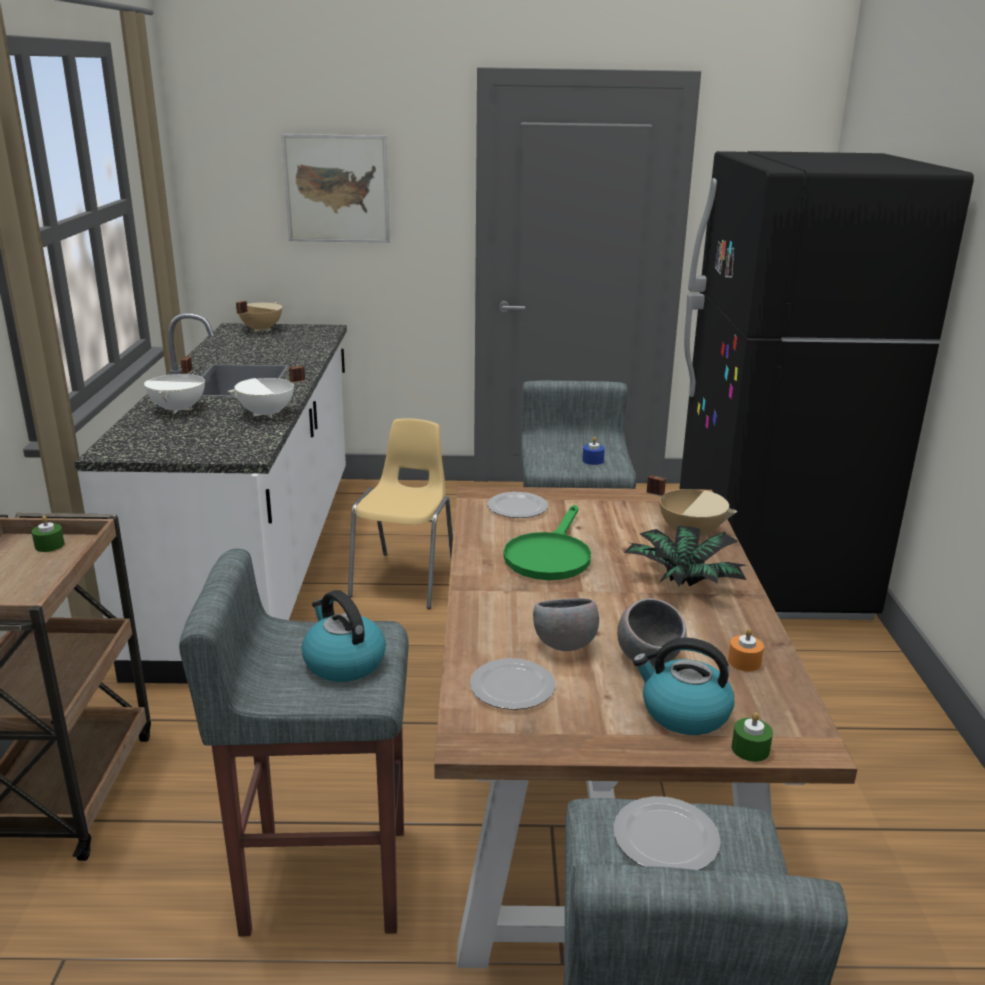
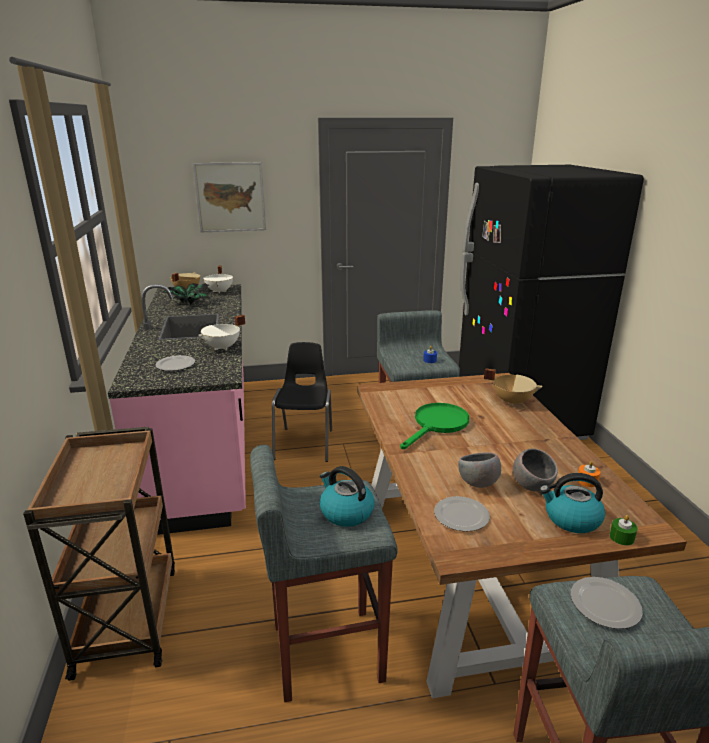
camera: 10 degrees left, 0 degrees up
(49, 545) = (109, 453): green candle -> none
(179, 409) = (161, 349): white cooking pot -> white cooking pot (220, 291)
(257, 564) = (205, 444): white counter -> pink counter
(405, 579) = (305, 444): yellow chair -> black chair
(518, 508) = (402, 395): plate -> plate (176, 365)
(549, 555) = (437, 425): green frying pan -> green frying pan turned 150 degrees counterclockwise
(681, 581) = (524, 433): potted plant -> potted plant (188, 303)

